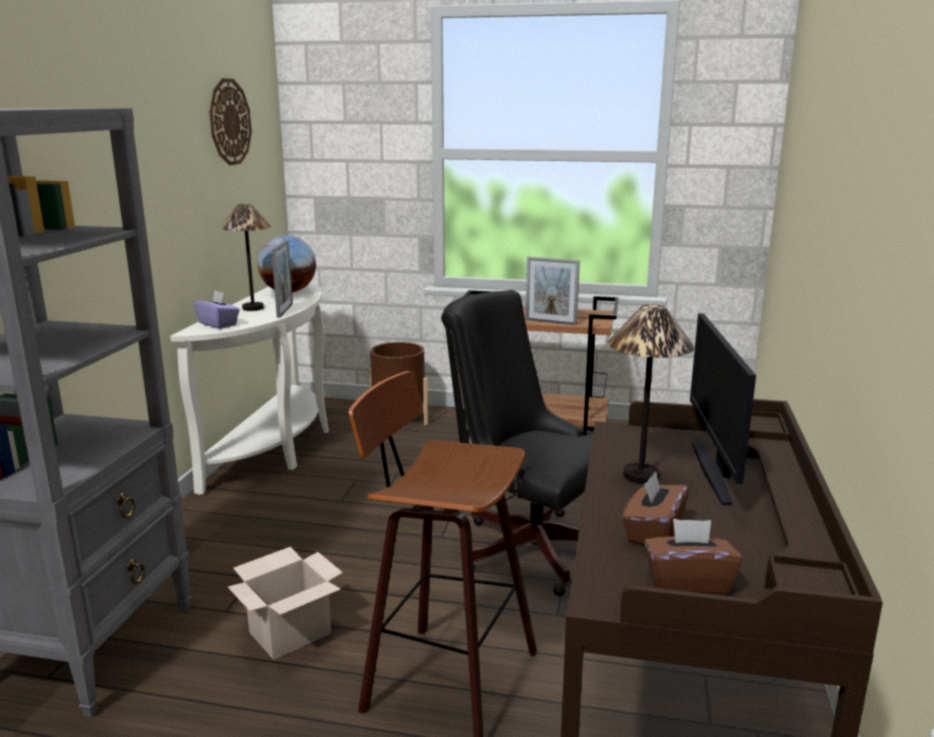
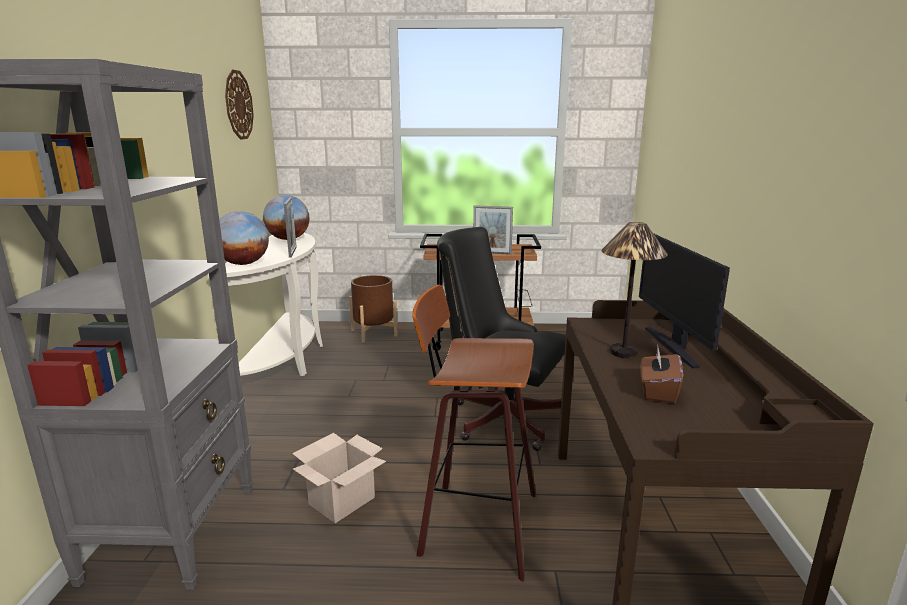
camera: 10 degrees left, 0 degrees up
(218, 324) = (243, 264): purple tissue box -> globe
(253, 308) = (266, 251): table lamp -> none
(687, 582) = (705, 425): brown tissue box -> none

